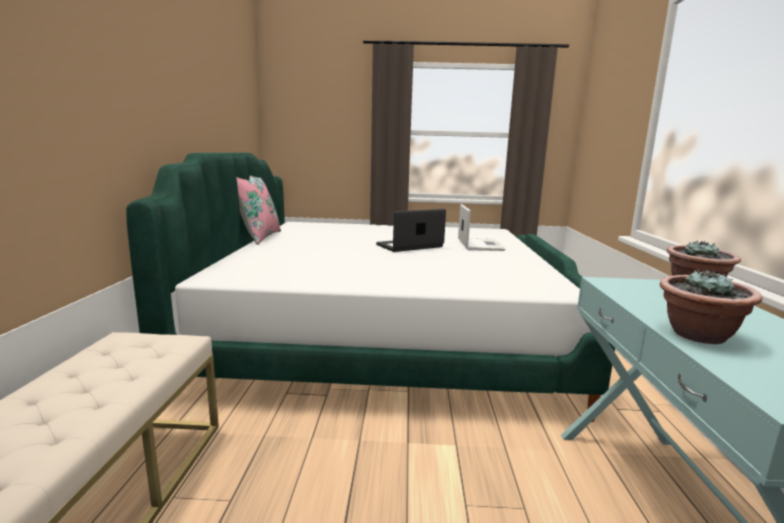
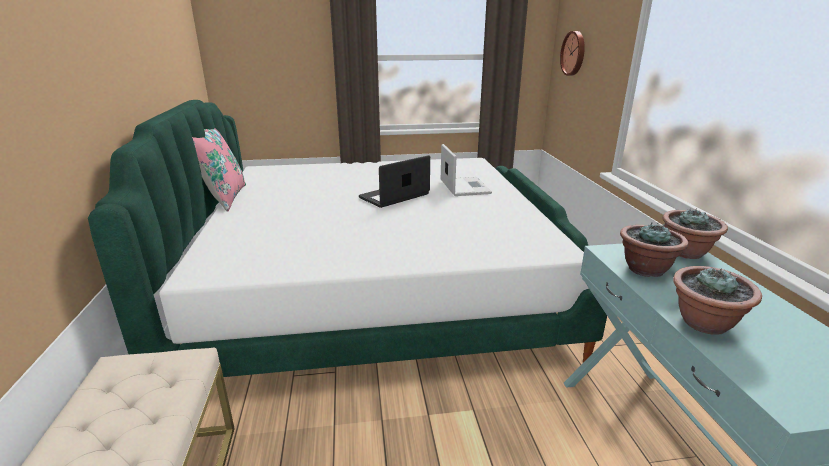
camera: 10 degrees left, 10 degrees up
(597, 129) = (574, 53): none -> wall clock
(642, 295) = (645, 269): none -> potted plant

